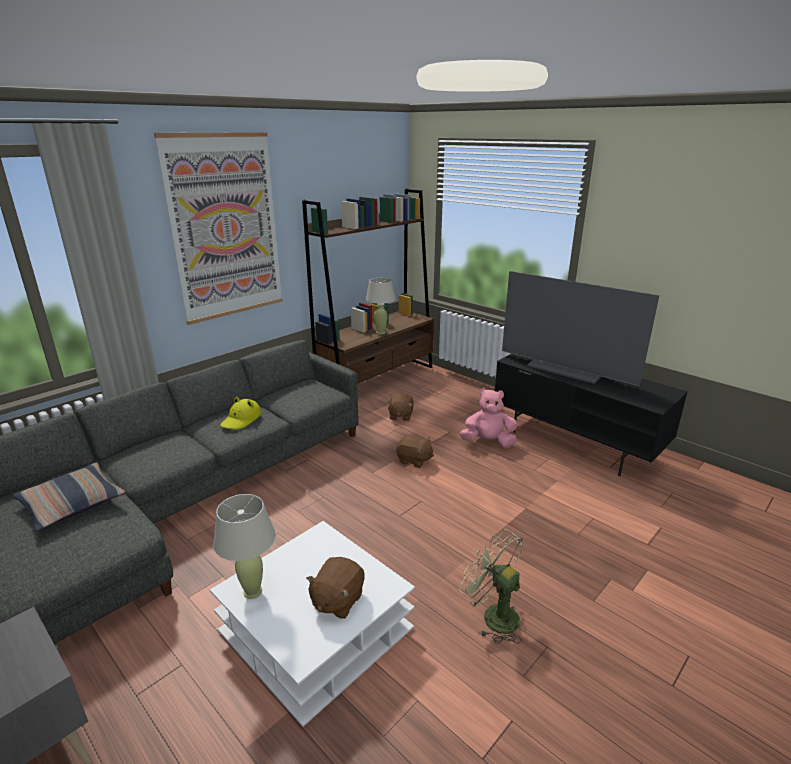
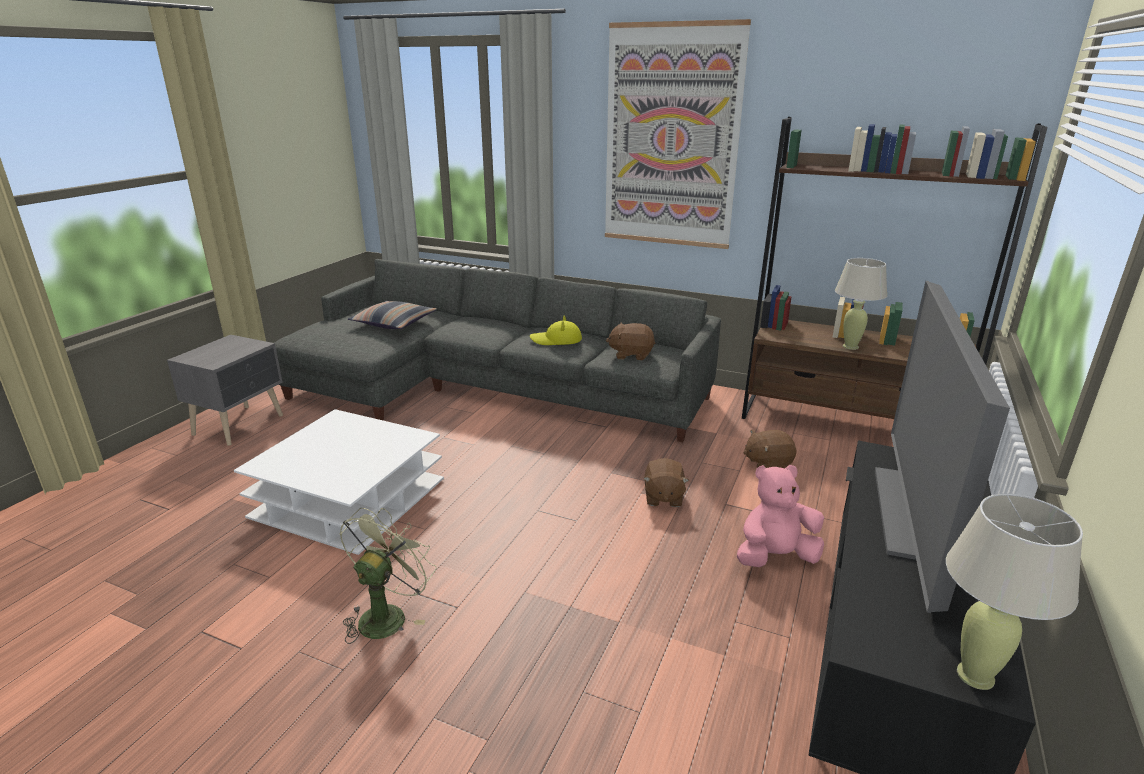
camera: 70 degrees right, 0 degrees up
(253, 591) = (333, 426): beige table lamp -> beige table lamp (976, 676)
(337, 600) = (325, 466): brown plush toy -> brown plush toy (631, 354)
(488, 442) = (775, 557): pink plush toy -> pink plush toy turned 90 degrees counterclockwise

